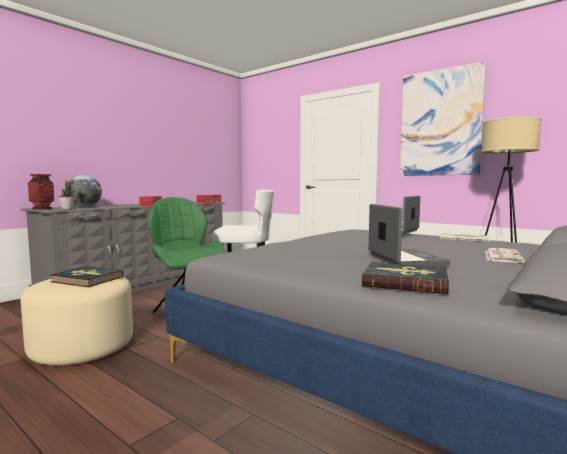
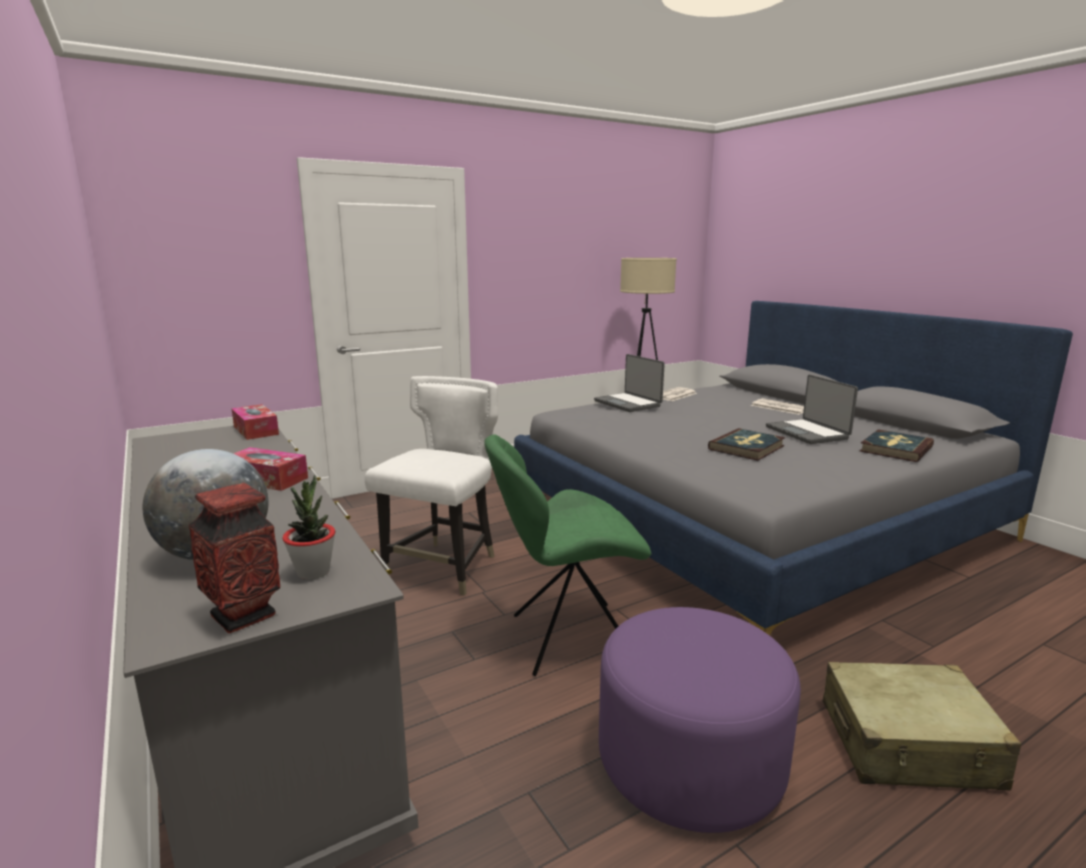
camera: 70 degrees left, 10 degrees up
(75, 411) = (908, 745): none -> beige suitcase
(82, 347) = (689, 762): beige ottoman -> purple ottoman
(87, 279) = (692, 639): book -> book (747, 447)
(404, 259) = (808, 433): laptop -> laptop turned 120 degrees counterclockwise
(440, 123) = (548, 246): picture -> none

